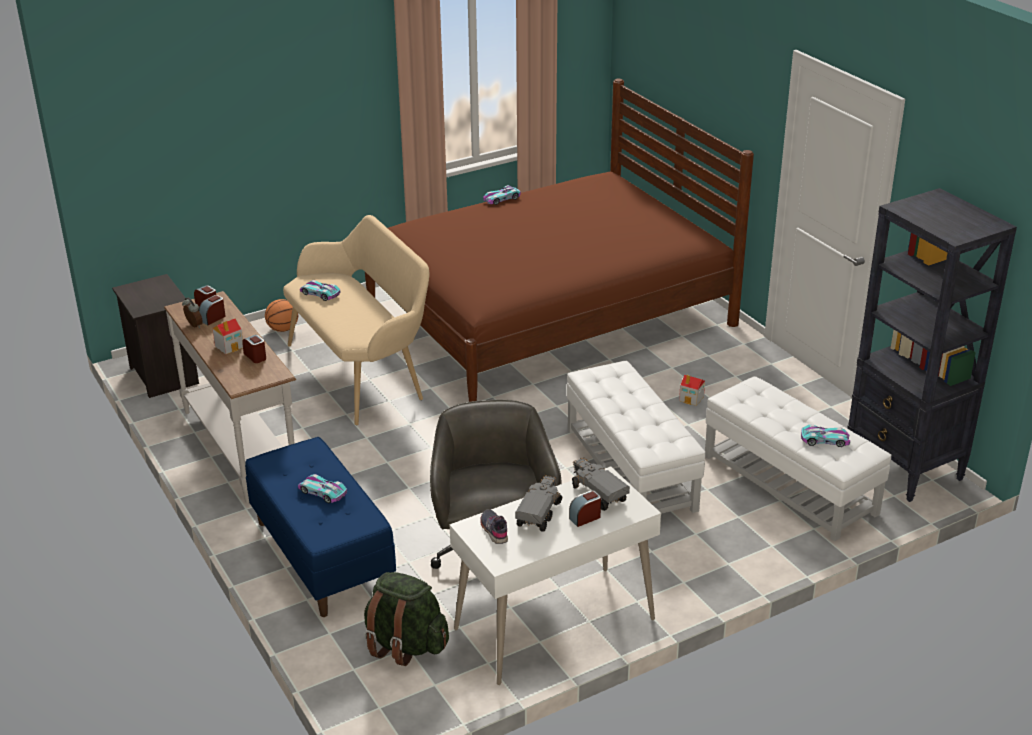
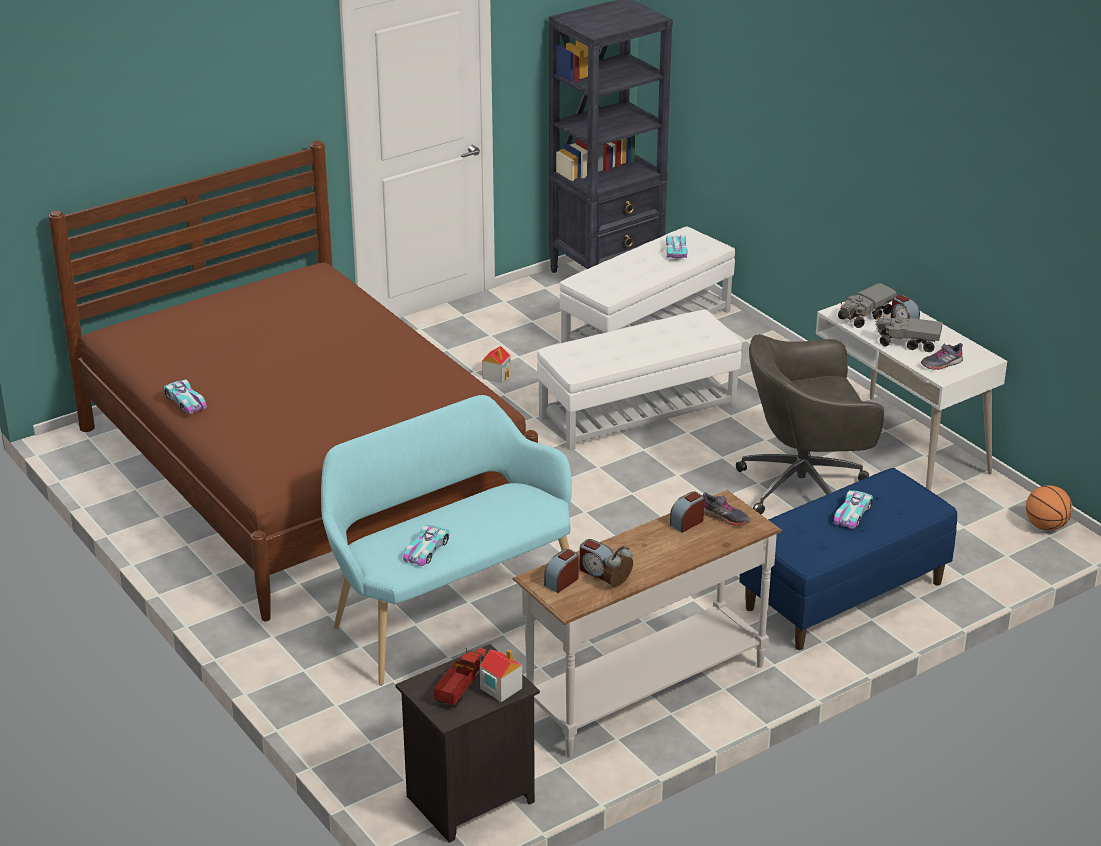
camera: 95 degrees left, 0 degrees up
(153, 293) = (462, 685): none -> toy truck
(229, 346) = (666, 546): toy house -> toy house (500, 688)
(255, 373) = (725, 517): none -> grey shoe
(283, 329) = (331, 698): basketball -> basketball (1045, 526)
(362, 371) = (449, 610): beige bench -> turquoise bench
(405, 645) = (960, 528): green backpack -> none

